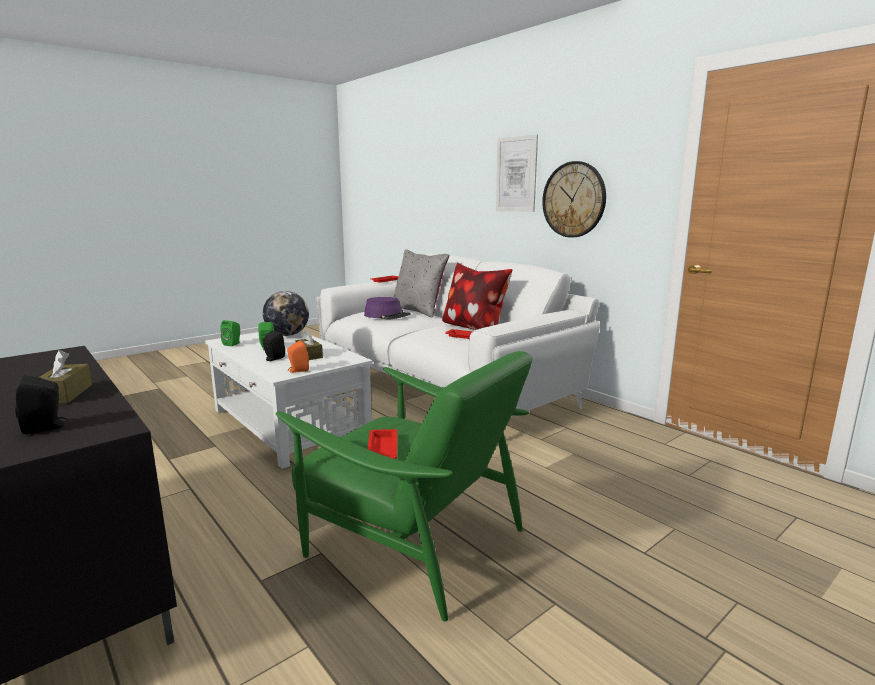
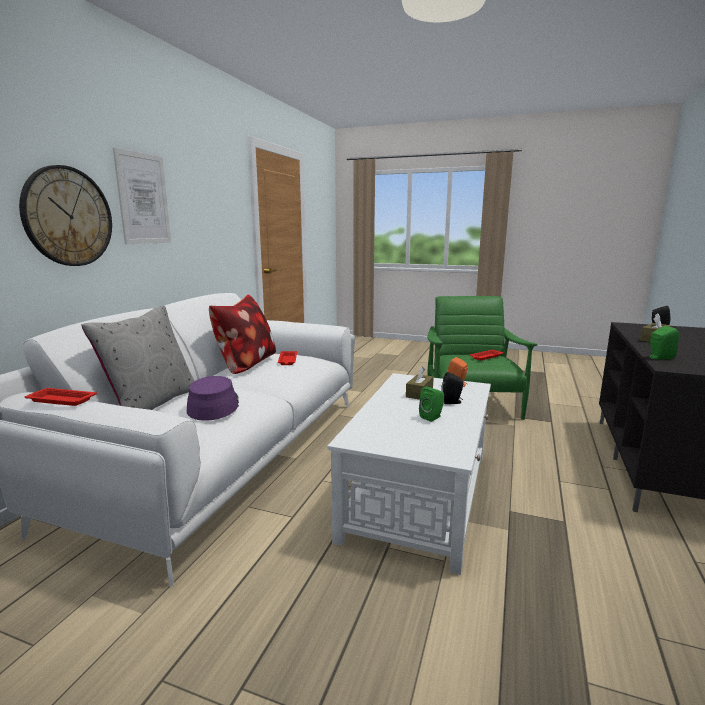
camera: 120 degrees left, 0 degrees up
(233, 344) = (451, 441): green speaker -> green speaker (659, 358)
(287, 335) = (371, 428): globe -> none
(574, 200) = (201, 228): wall clock -> wall clock (68, 217)

